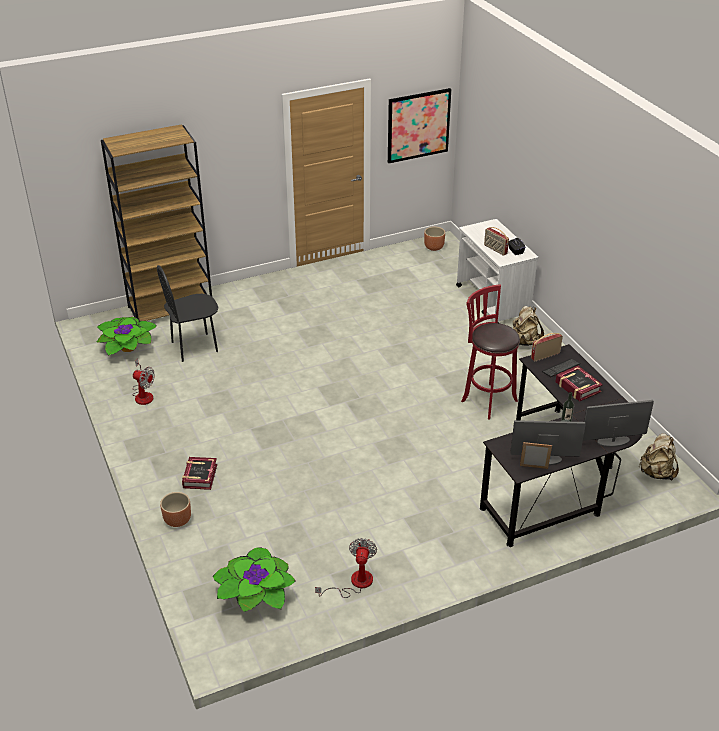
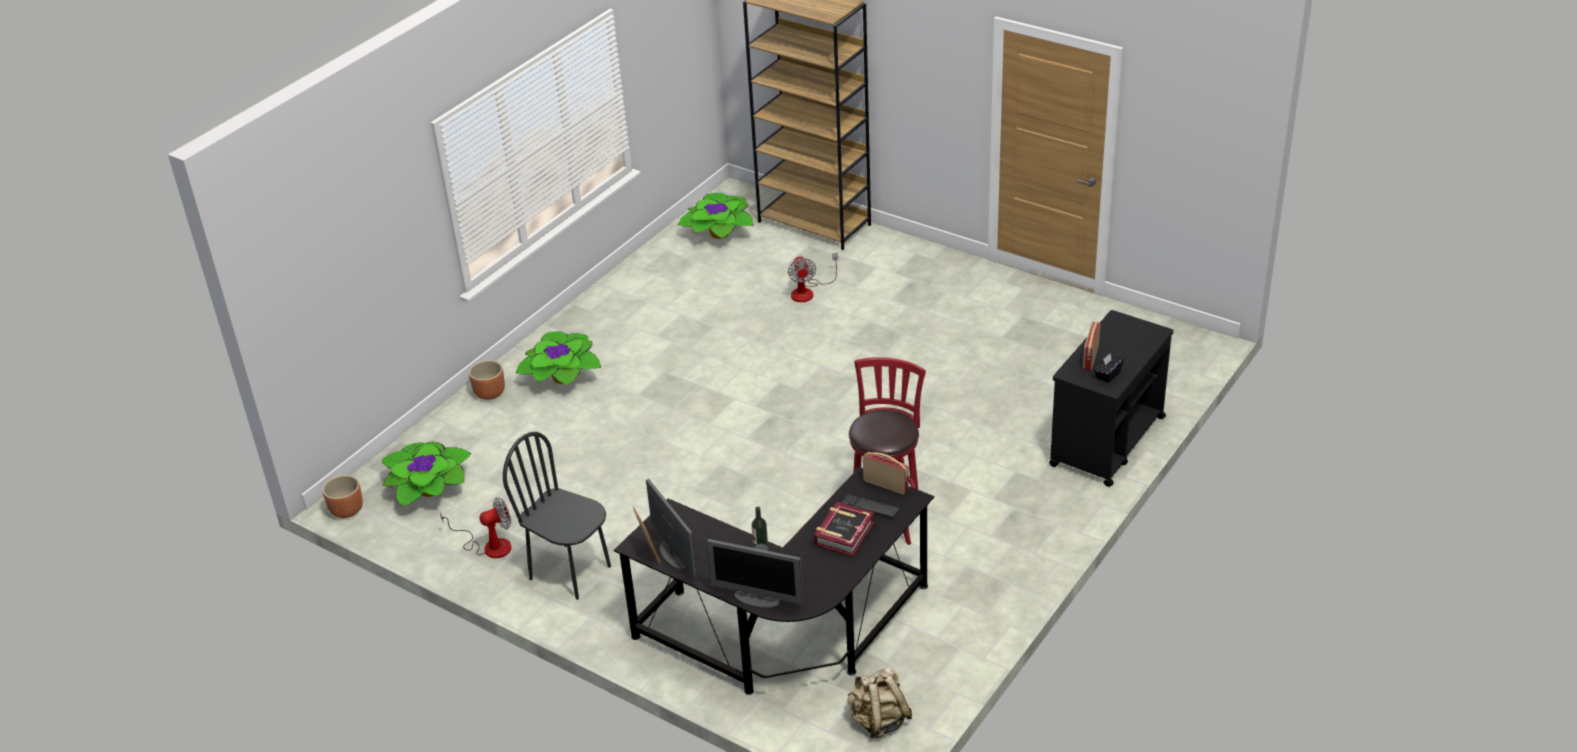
camera: 60 degrees right, 0 degrees up
(143, 394) = (654, 280): fan -> fan (808, 291)
(194, 347) = (764, 271): black chair -> black chair (570, 572)
(199, 476) = (562, 375): book -> potted plant
(418, 125) = (1192, 149): picture -> none
(434, 247) = (1176, 342): brown planter -> brown planter (347, 510)
(493, 302) = (1107, 441): white cart -> black cart
(524, 341) = (1045, 503): beige backpack -> none
(613, 441) = (757, 599): monitor -> monitor turned 150 degrees clockwise

